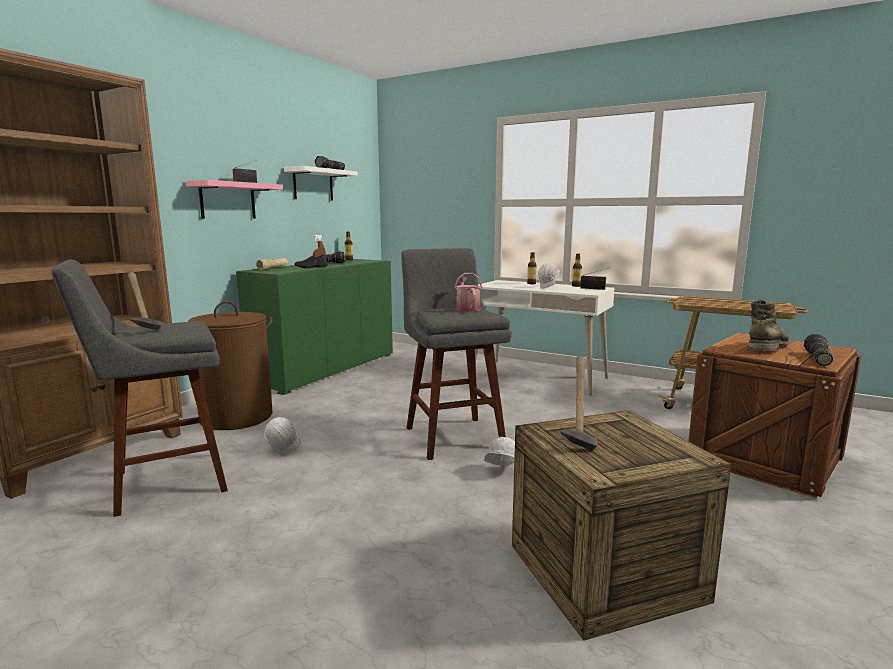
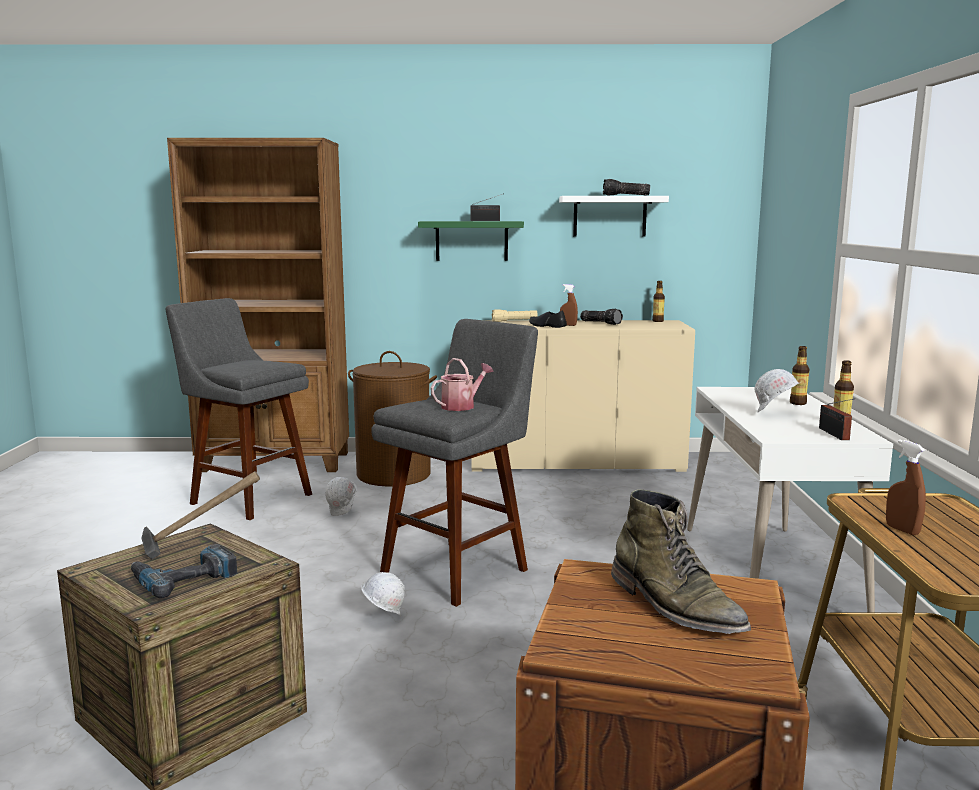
camera: 60 degrees right, 0 degrees up
(142, 327) = (247, 360): hammer -> none
(228, 201) = (471, 240): pink shelf -> green shelf
(326, 369) = (576, 462): green cabinet -> beige cabinet
(642, 443) = (183, 578): none -> power drill
(722, 305) = (902, 530): none -> brown spray bottle
(768, 346) = (675, 606): green boot -> green boot turned 45 degrees clockwise
(816, 358) = (615, 647): flashlight -> none

